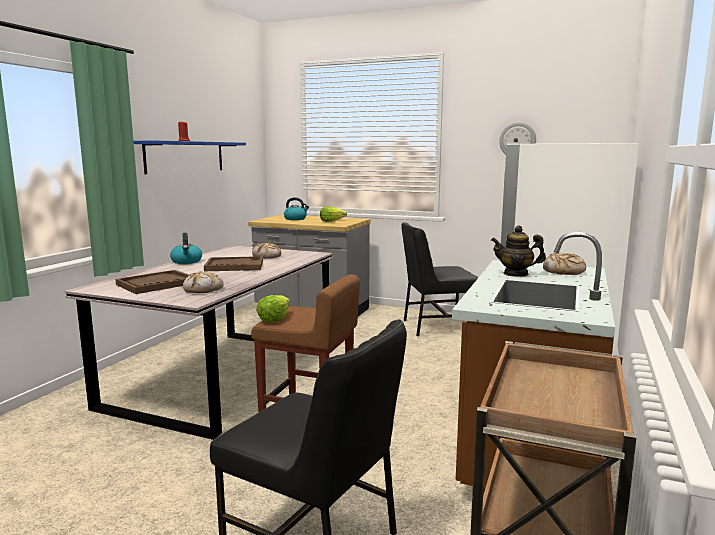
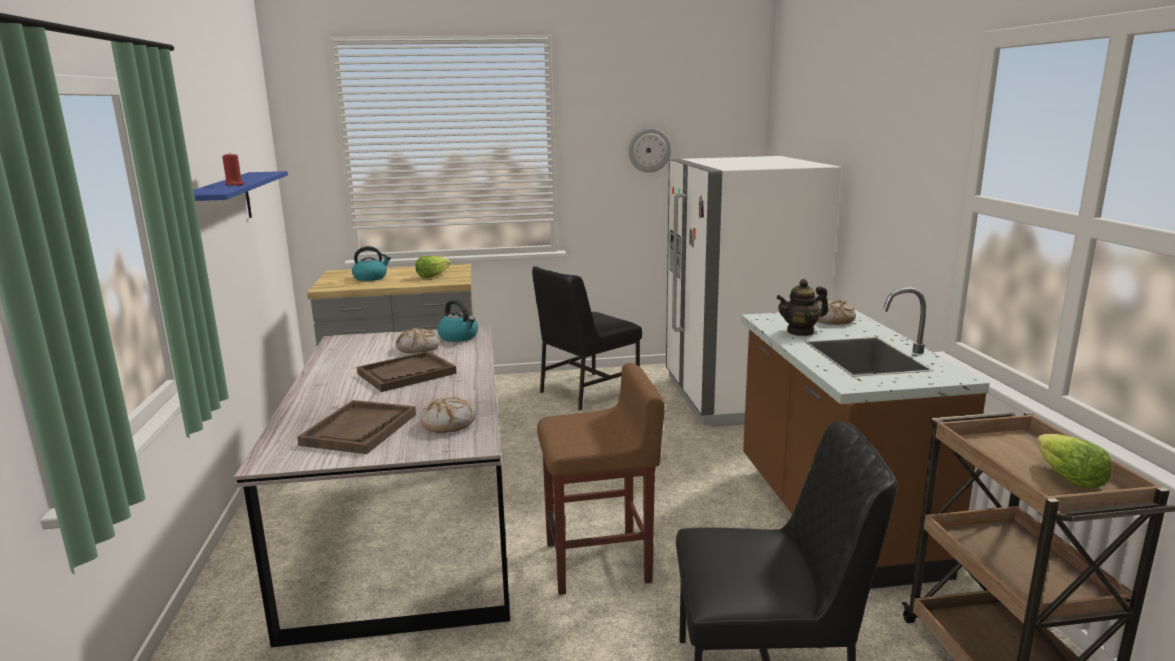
camera: 30 degrees left, 5 degrees up
(187, 261) = (318, 380): kettle -> kettle (459, 337)
(274, 319) = (563, 442): lettuce -> lettuce (1066, 478)

